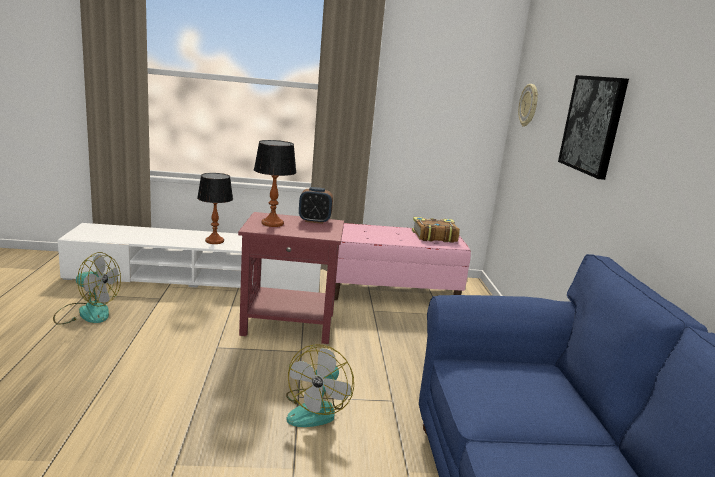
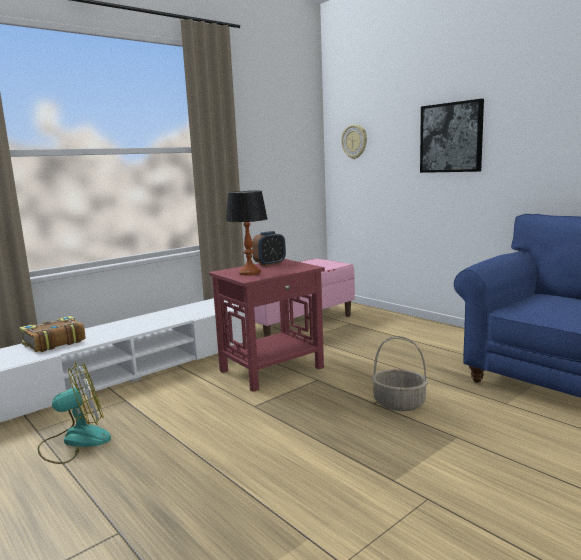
camera: 35 degrees left, 5 degrees down
(215, 241) = (138, 325): table lamp -> none
(316, 409) = (400, 403): fan -> basket
(433, 236) = (314, 264): book -> book (53, 342)

